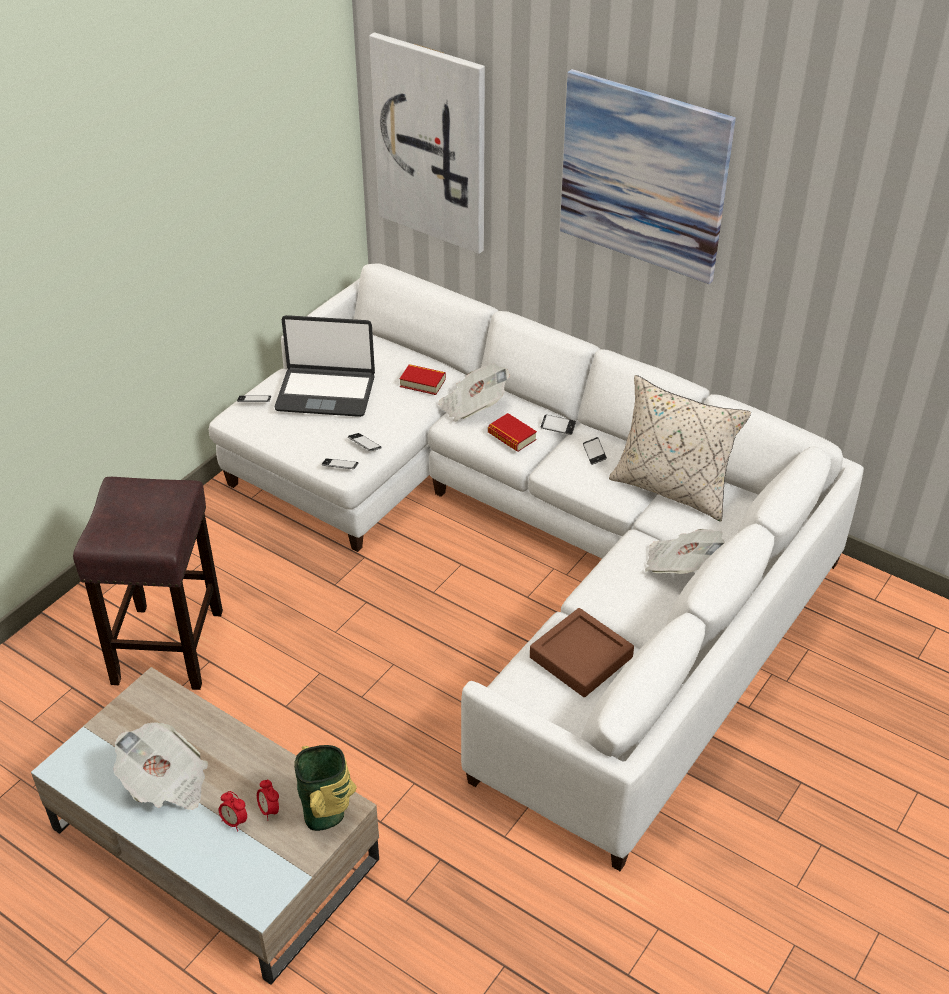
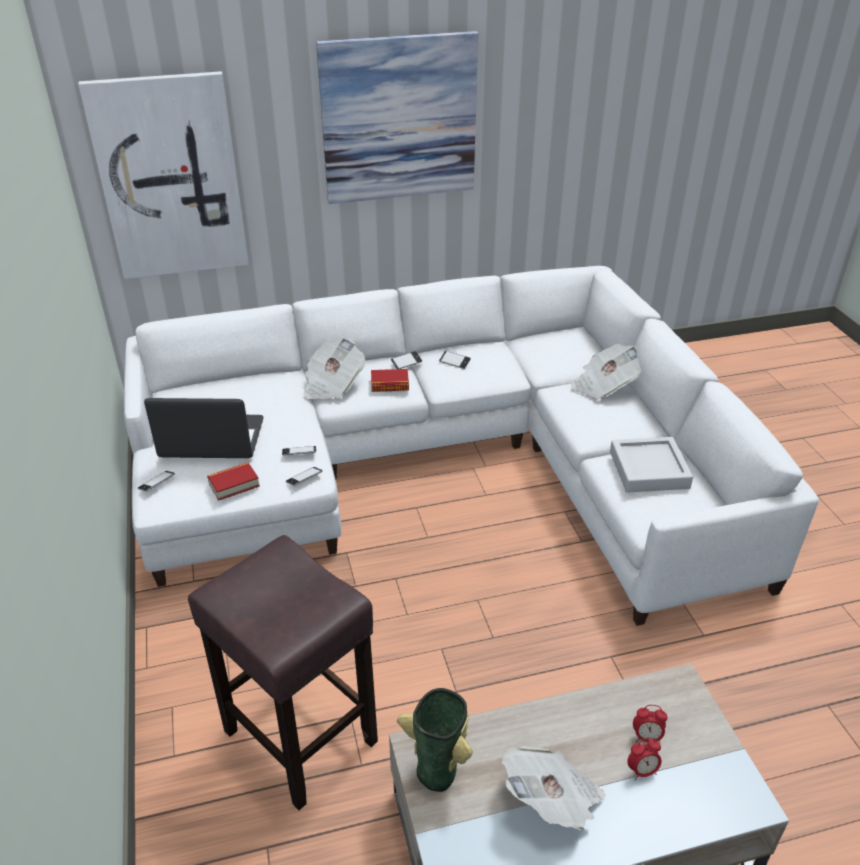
camera: 50 degrees left, 5 degrees down
(326, 393) = (212, 440): laptop -> laptop turned 135 degrees counterclockwise
(327, 815) = (681, 700): vase -> vase (439, 768)
(422, 383) = (274, 391): book -> book (234, 484)
(581, 657) = (649, 470): brown tray -> grey tray
(672, 489) = (527, 353): beige pillow -> none

